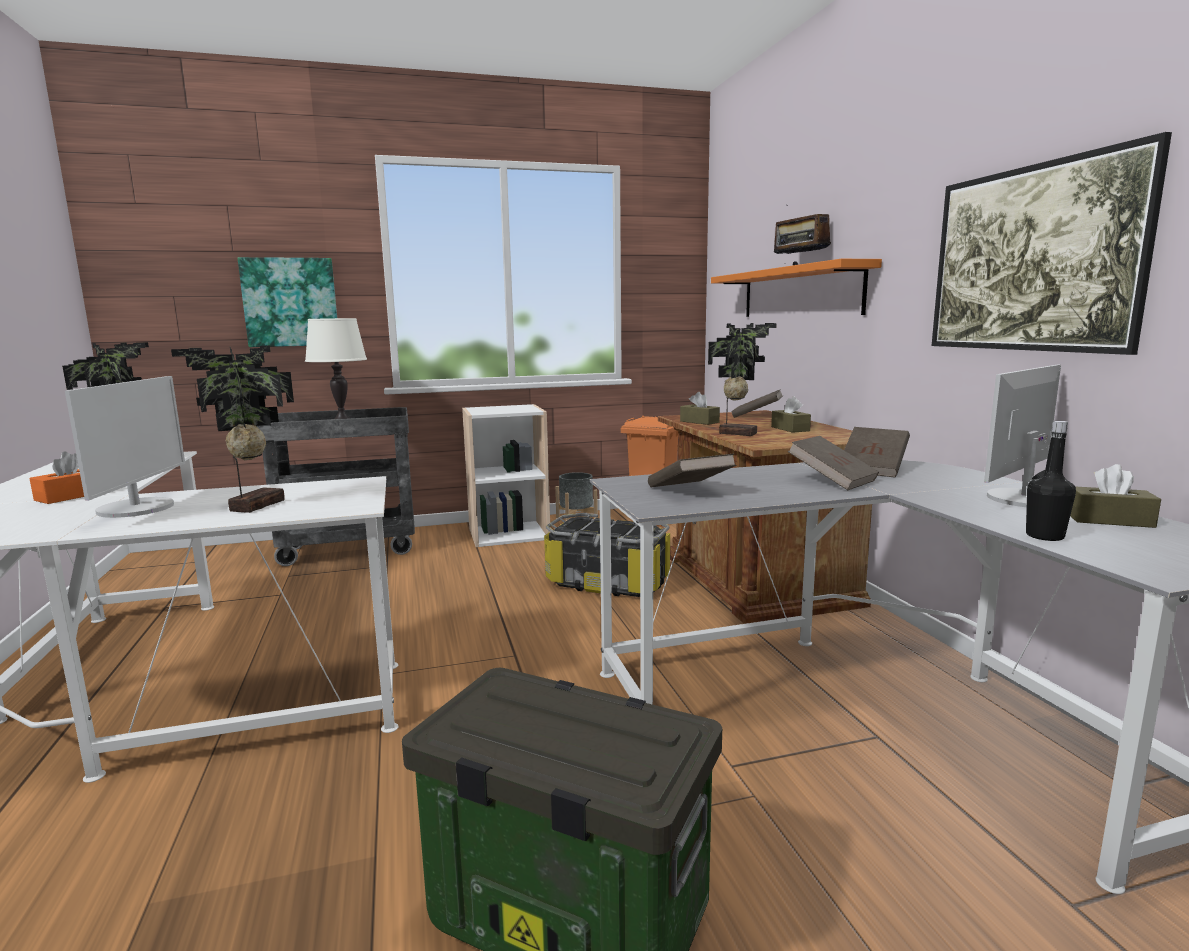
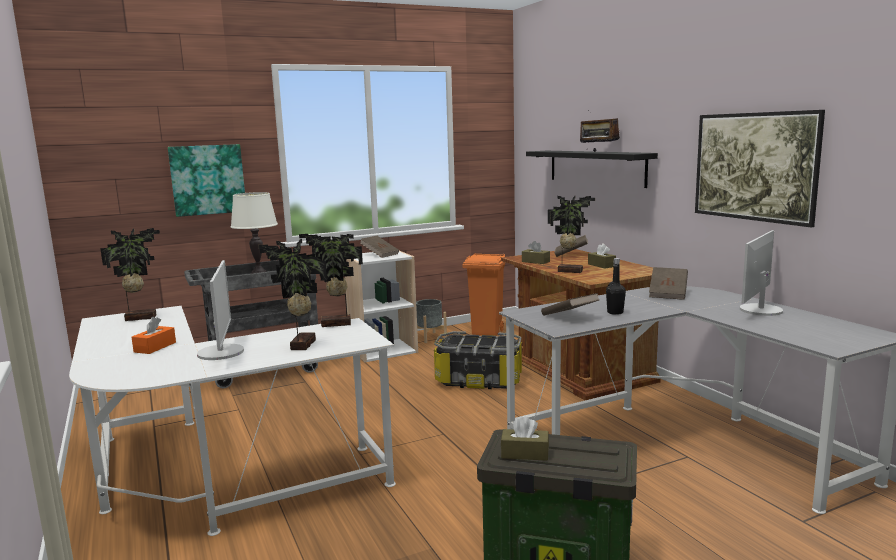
camera: 10 degrees left, 0 degrees up
(343, 483) = (337, 325): none -> potted plant
(799, 292) = (595, 167): orange shelf -> black shelf
(832, 481) = (648, 304): brown book -> brown book (380, 254)
(1044, 536) = (776, 332): black bottle -> black bottle (615, 312)
(1109, 520) = (806, 320): brown tissue box -> brown tissue box (525, 453)

